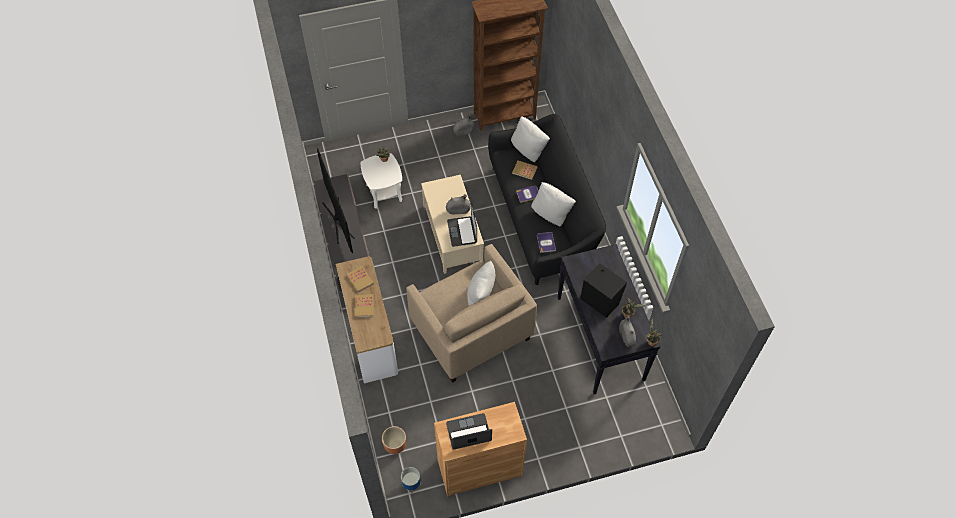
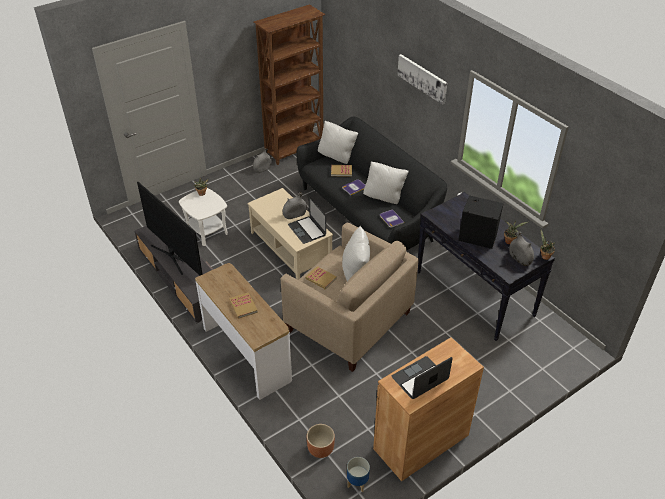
camera: 20 degrees left, 15 degrees down
(360, 280) = (228, 284): book -> book (320, 278)
(609, 119) = (422, 78): none -> picture

